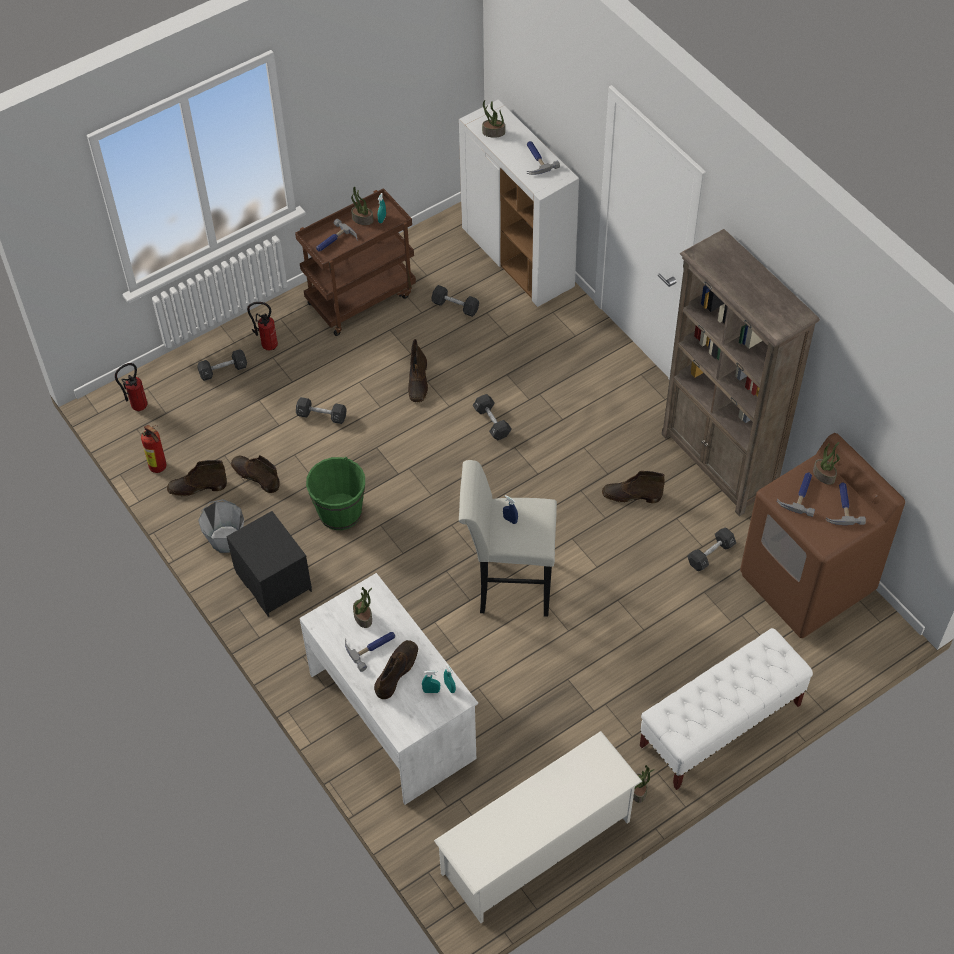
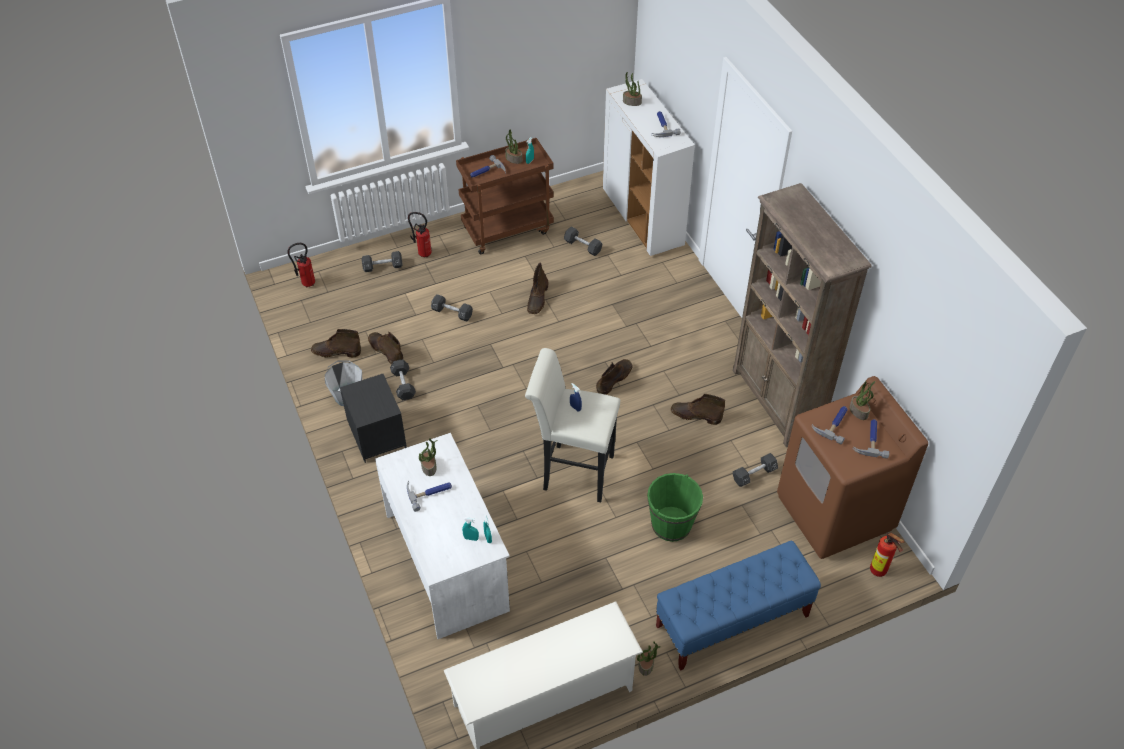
camera: 10 degrees right, 5 degrees down
(159, 468) = (310, 333): fire extinguisher -> fire extinguisher (879, 572)
(340, 512) = (447, 390): green bucket -> green bucket (671, 524)
(396, 671) = (445, 516): brown boot -> brown boot (614, 379)
(492, 422) = (591, 339): black dumbbell -> black dumbbell (403, 384)
(720, 726) = (732, 621): white bench -> blue bench

